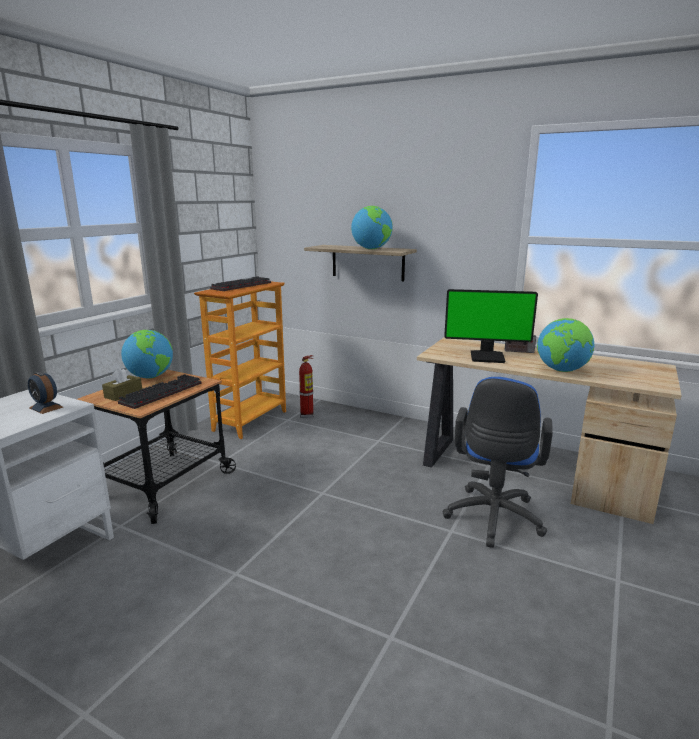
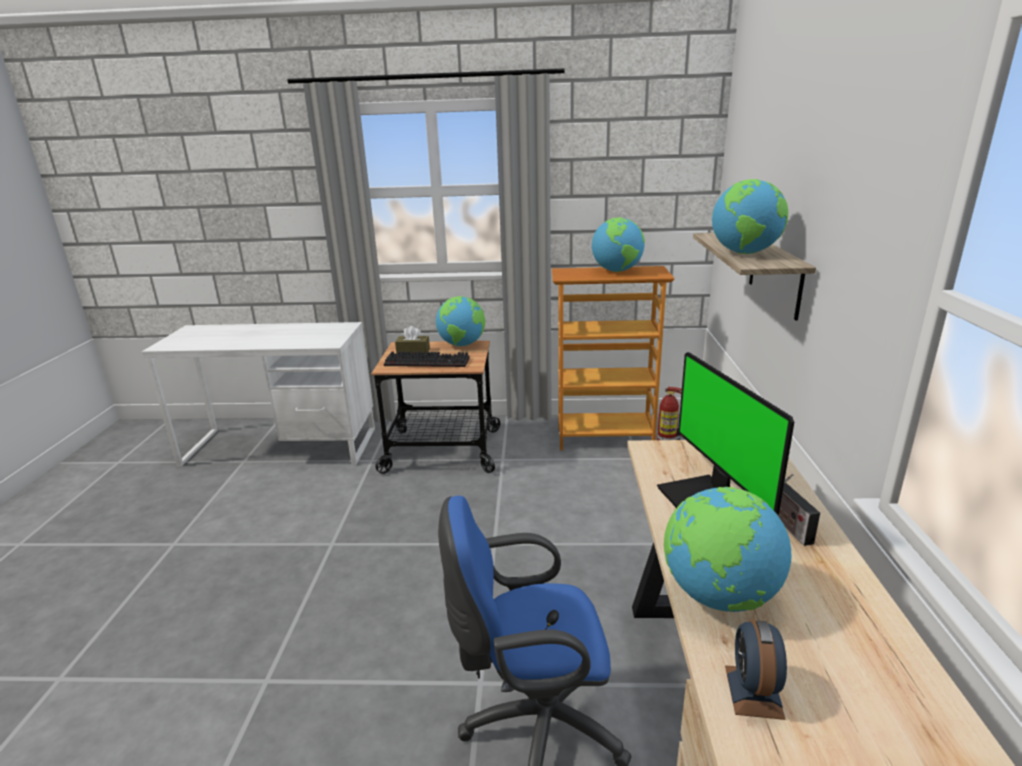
camera: 65 degrees right, 5 degrees up
(46, 407) = (323, 339): alarm clock -> alarm clock (753, 691)
(241, 286) = (617, 271): keyboard -> globe

